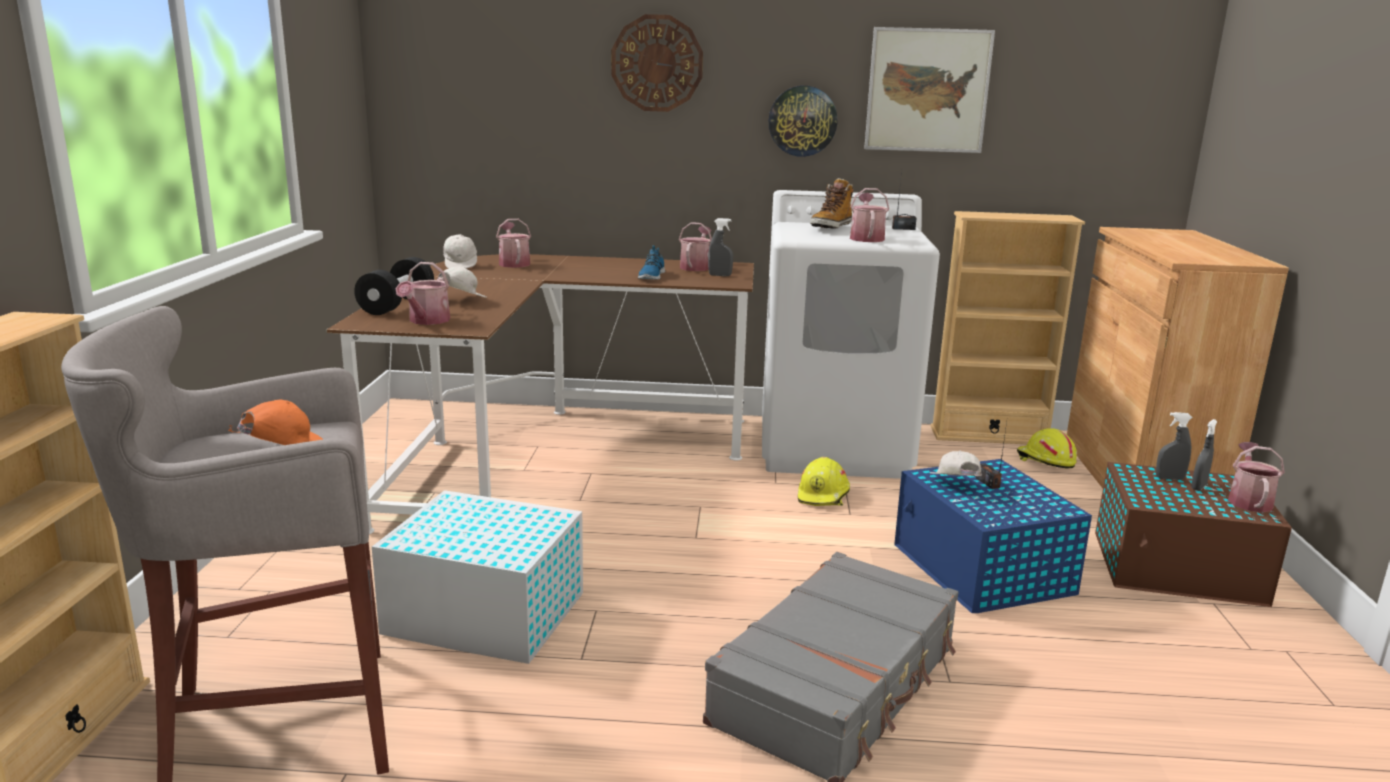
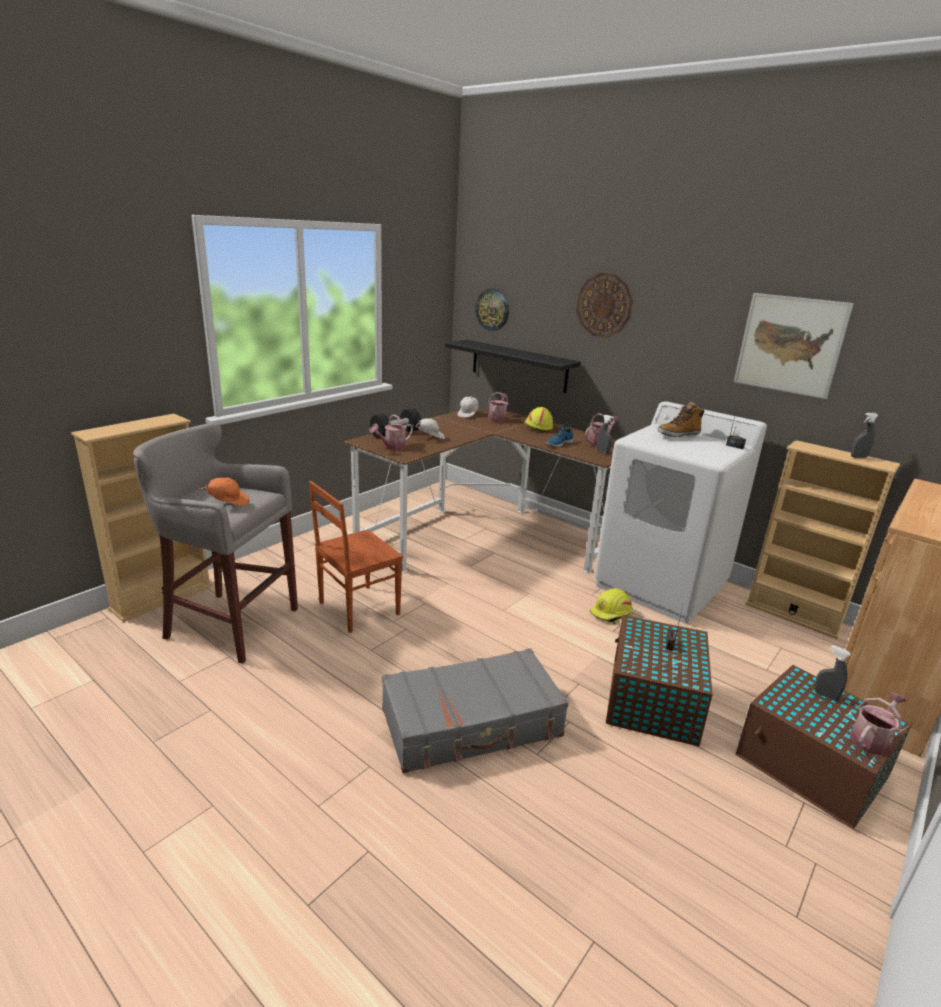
camera: 35 degrees right, 5 degrees up
(483, 612) = (357, 608): white storage box -> brown chair
(516, 176) = (519, 366): none -> black shelf
(802, 121) = (692, 355): wall clock -> wall clock (492, 309)
(866, 238) = (685, 449): watering can -> none
(955, 486) = (642, 637): white cap -> none
(983, 571) = (652, 702): blue storage box -> brown storage box
(1045, 460) = (814, 648): yellow hard hat -> yellow hard hat (538, 427)
(1198, 487) = (841, 712): grey spray bottle -> grey spray bottle (858, 457)

